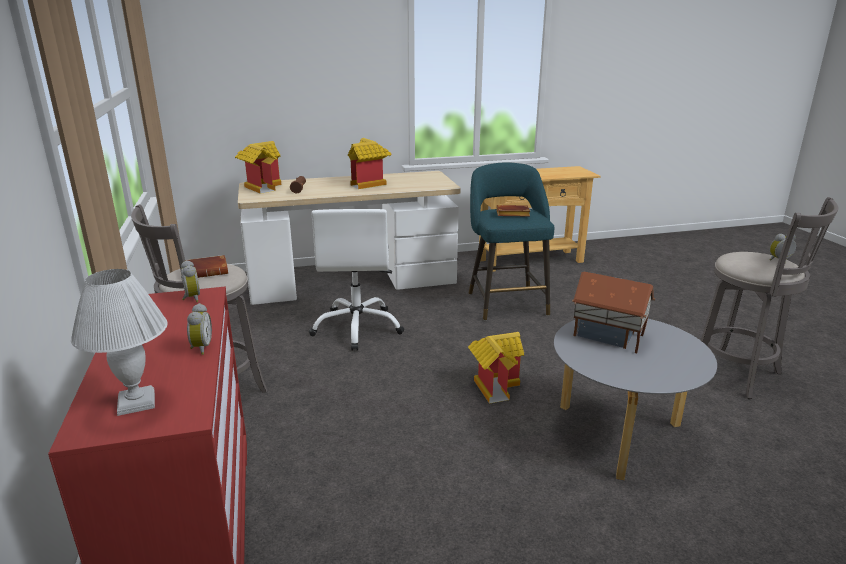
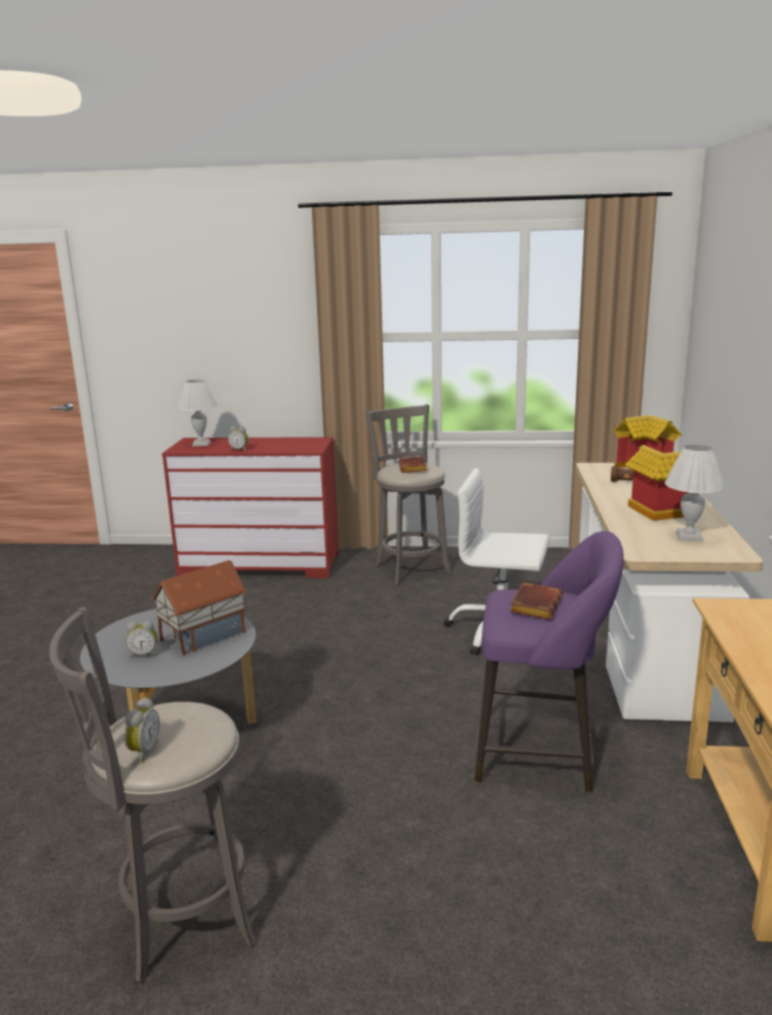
camera: 110 degrees right, 5 degrees down
(191, 298) = (310, 447): alarm clock -> alarm clock (144, 654)
(411, 179) = (688, 536): none -> white table lamp
(494, 385) = (324, 689): toy house -> none
(506, 302) = (542, 753): turquoise stool -> purple stool

